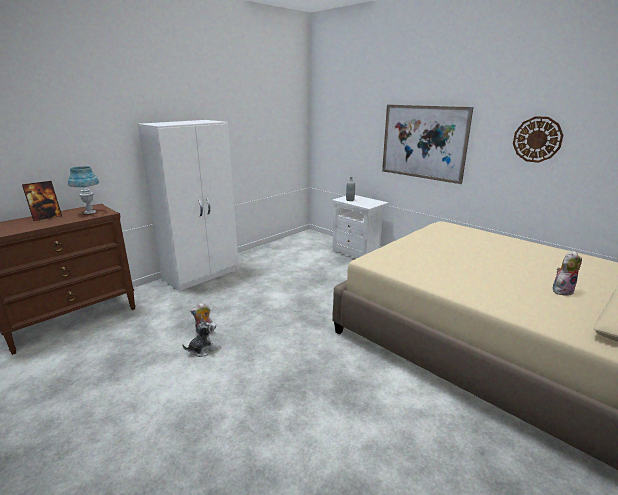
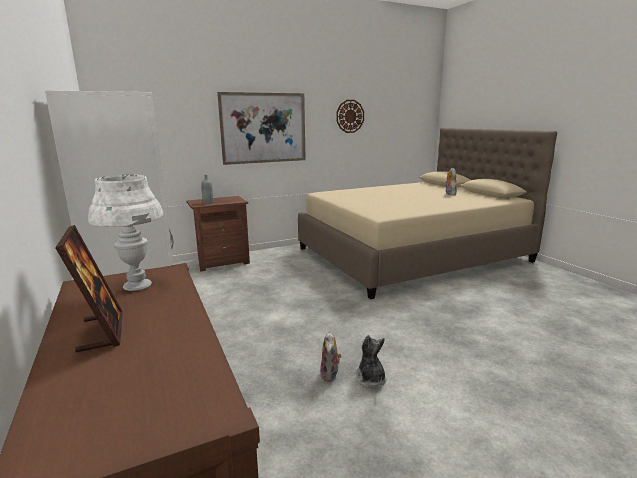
camera: 70 degrees left, 5 degrees down
(90, 212) = (137, 286): blue table lamp -> white table lamp
(357, 253) = (222, 262): white nightstand -> brown nightstand

